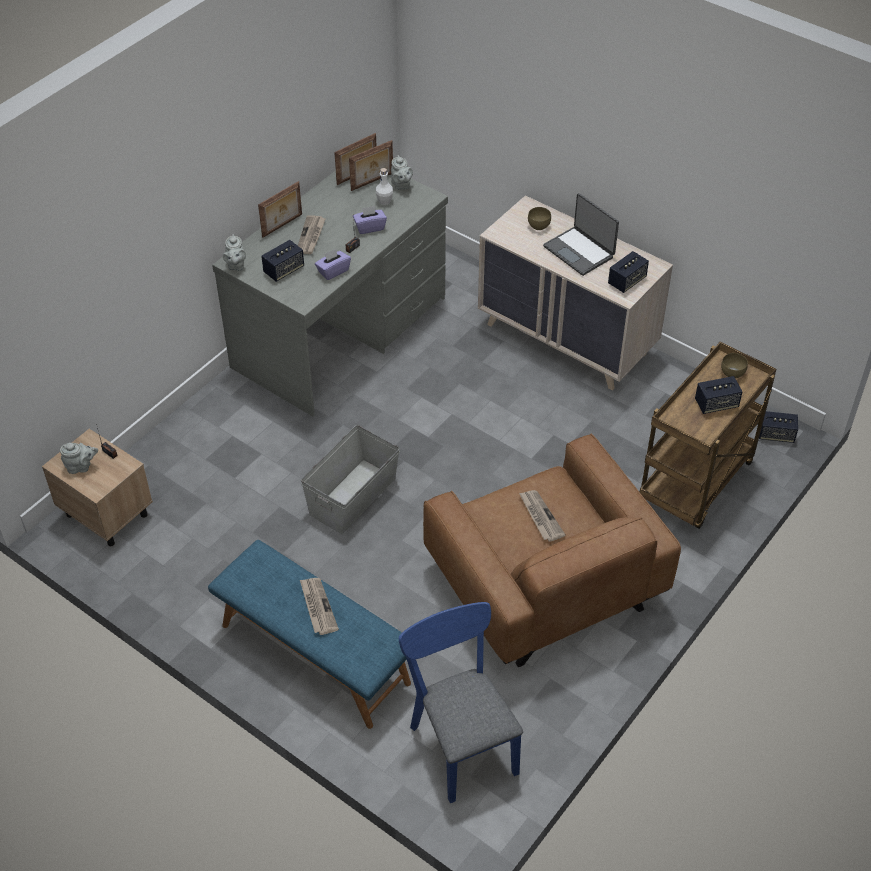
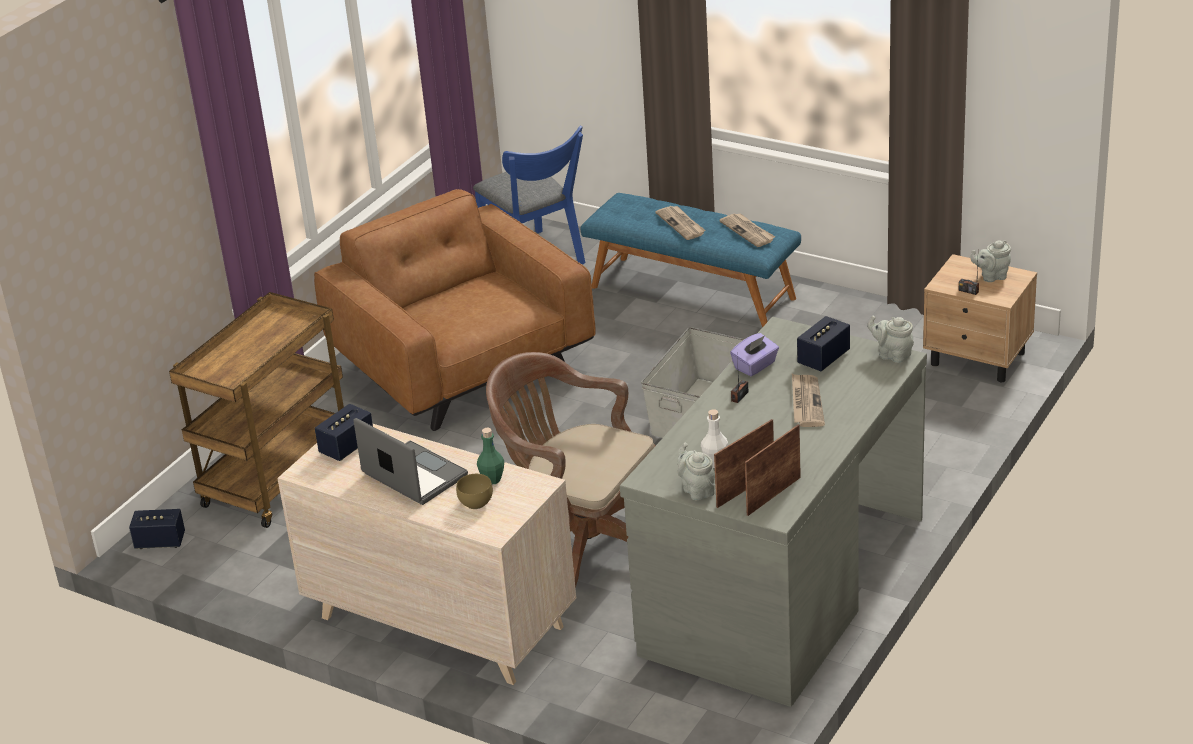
camera: 175 degrees right, 15 degrees down
(236, 266) = (892, 355): grey teapot -> grey teapot turned 45 degrees counterclockwise
(283, 226) = (854, 410): picture frame -> none
(370, 227) = (725, 425): purple tissue box -> none
(466, 385) = (580, 543): none -> brown office chair
(527, 241) = (492, 479): none -> green bottle
(540, 516) = (463, 306): newspaper -> newspaper (748, 231)
(716, 404) = (252, 344): speaker -> none
(731, 374) = (225, 375): brown bowl -> none

